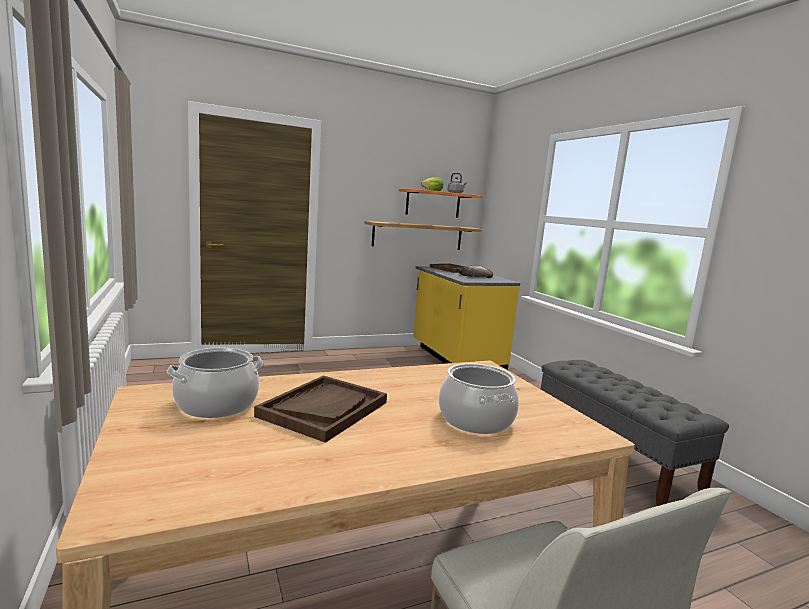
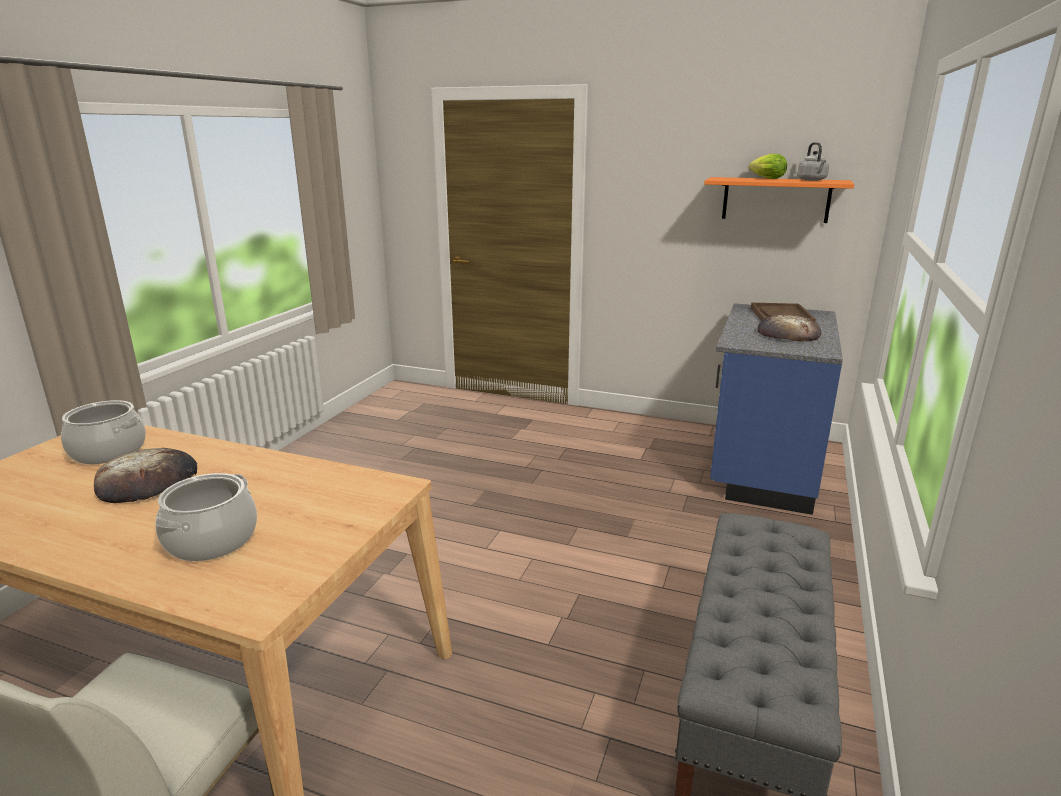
camera: 45 degrees right, 10 degrees up
(324, 409) = (148, 481): brown tray -> bread
(418, 236) = (745, 254): shelf -> none
(455, 360) = (761, 466): yellow counter -> blue counter

